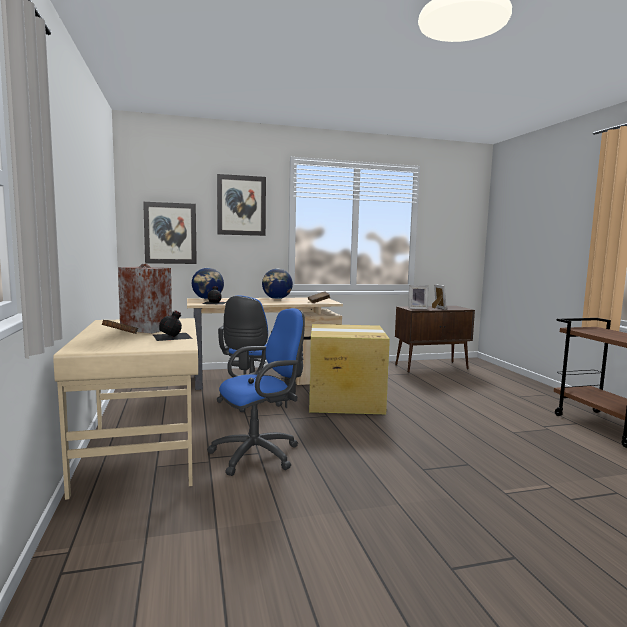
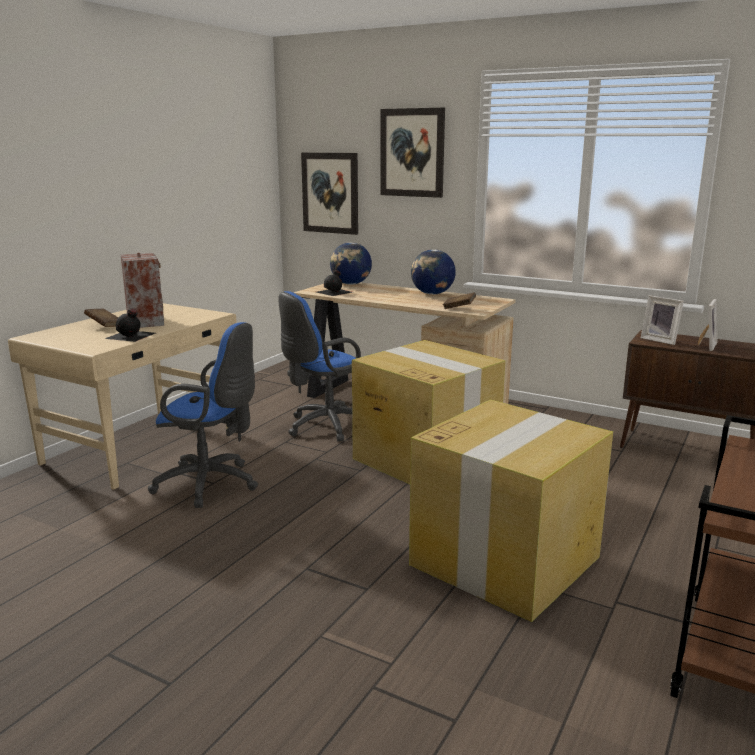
camera: 45 degrees right, 10 degrees up
(480, 428) = (506, 560): none -> cardboard box

